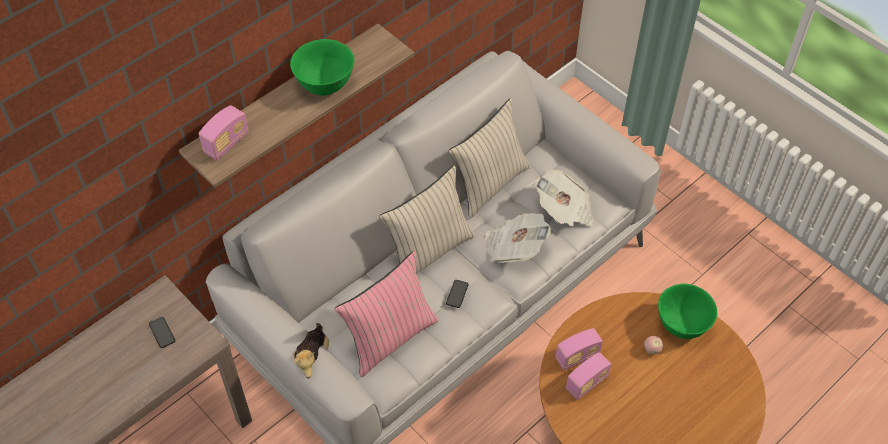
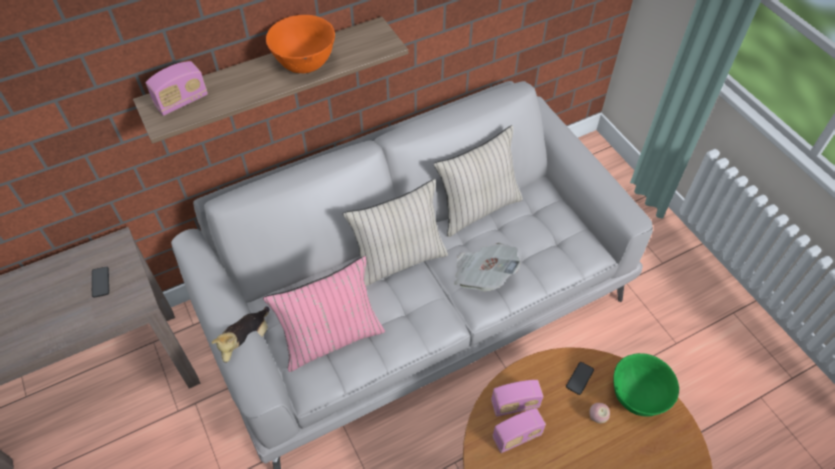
camera: 15 degrees right, 0 degrees up
(325, 85) = (305, 64): green bowl -> orange bowl
(457, 294) = (411, 309): phone -> phone (579, 378)
(564, 210) = (545, 249): newspaper -> none

